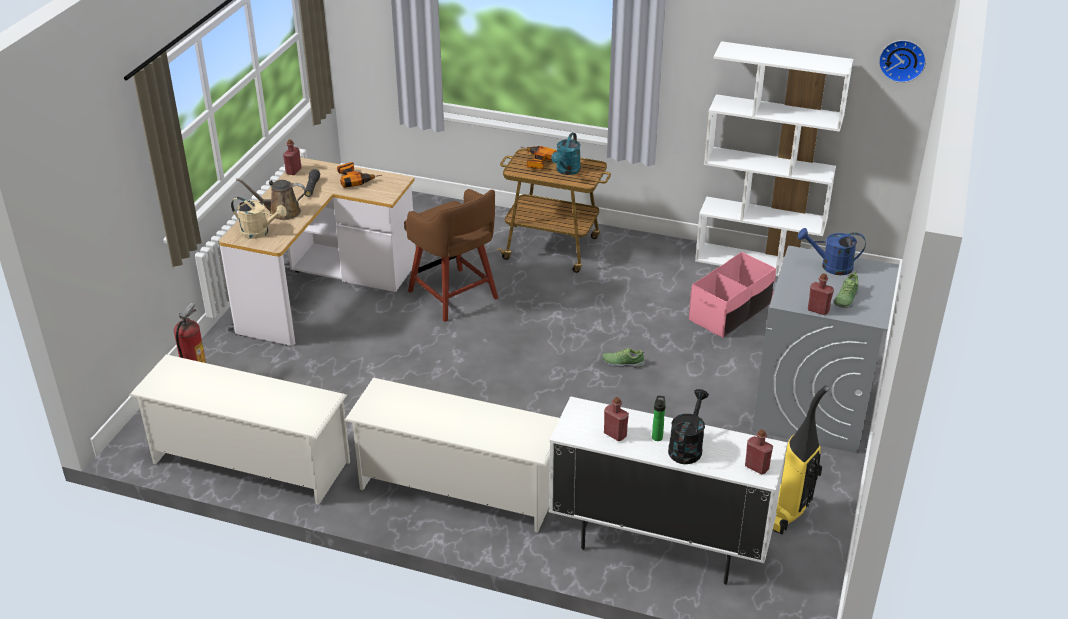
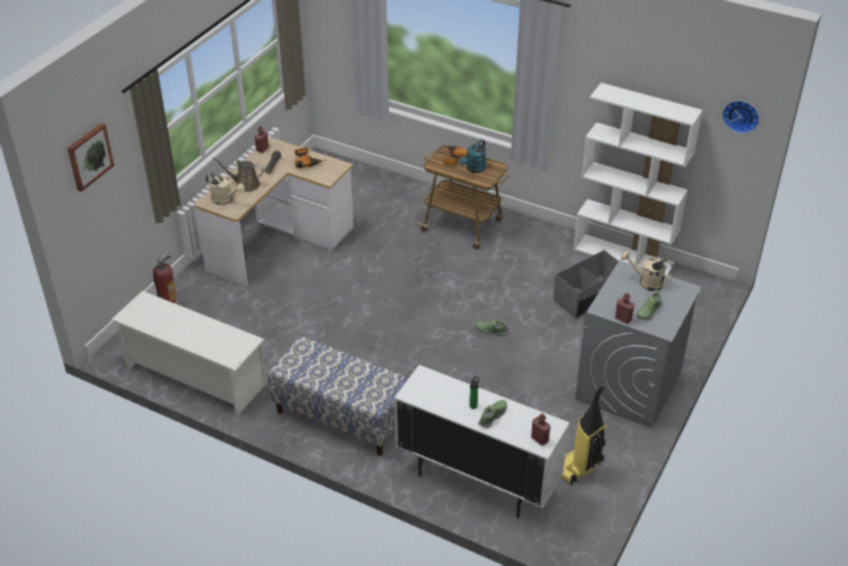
camera: 10 degrees right, 5 degrees up
(85, 169) = (89, 156): none -> picture
(454, 296) = (376, 259): brown stool -> none
(458, 488) = (341, 416): white shoe rack -> bench
(615, 434) = (443, 399): red bottle -> none
(687, 447) = (493, 416): black watering can -> shoe
(730, 312) = (588, 297): pink storage box -> grey storage box
(830, 266) = (646, 282): blue watering can -> beige watering can

